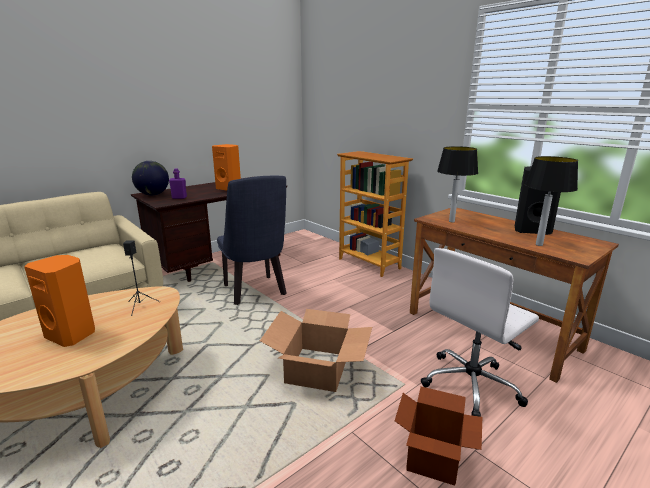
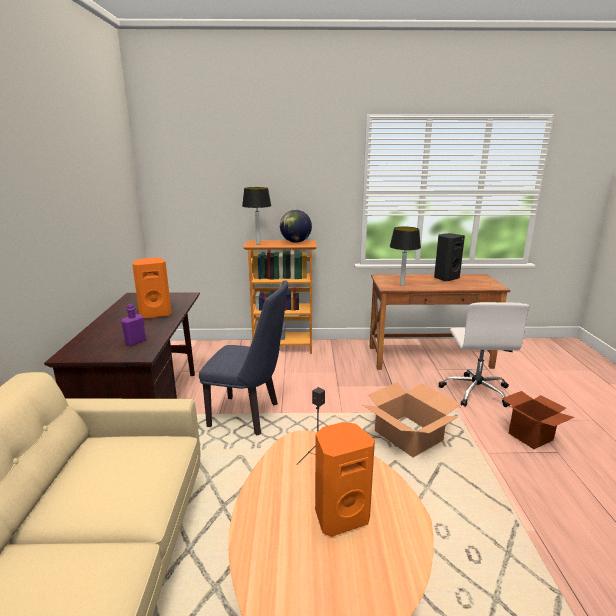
camera: 50 degrees left, 0 degrees up
(153, 195) = (84, 351): globe -> globe (295, 242)
(538, 244) = (470, 285): table lamp -> table lamp (258, 244)

